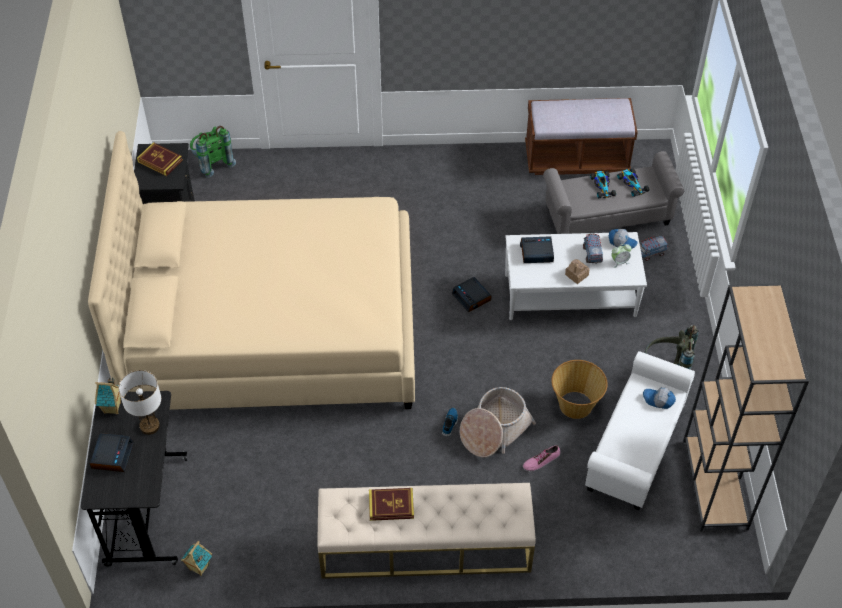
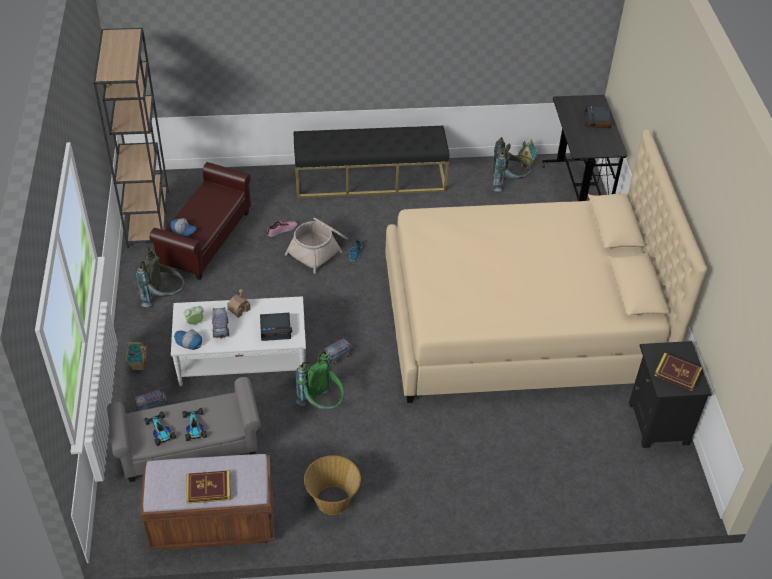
camera: 175 degrees right, 5 degrees down
(113, 408) = (611, 146): toy house -> toy house (138, 365)
(150, 426) = (578, 136): table lamp -> none
(212, 163) = (644, 502): green backpack -> green backpack (322, 405)
(233, 533) = (508, 183): none -> grey backpack
(391, 506) = (395, 143): book -> book (208, 488)
(425, 546) = (370, 179): beige bench -> black bench
(472, 297) = (338, 356): alarm clock -> toy truck
(575, 404) = (249, 269): basket -> basket (333, 501)
(635, 449) = (205, 239): white ottoman -> brown ottoman

